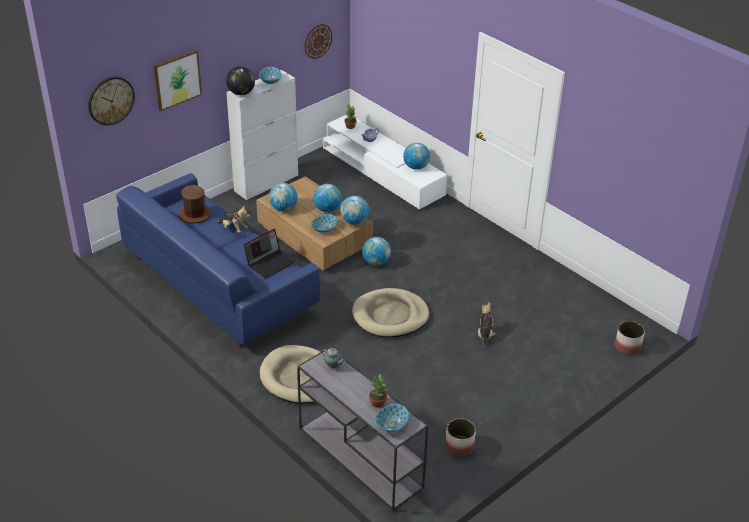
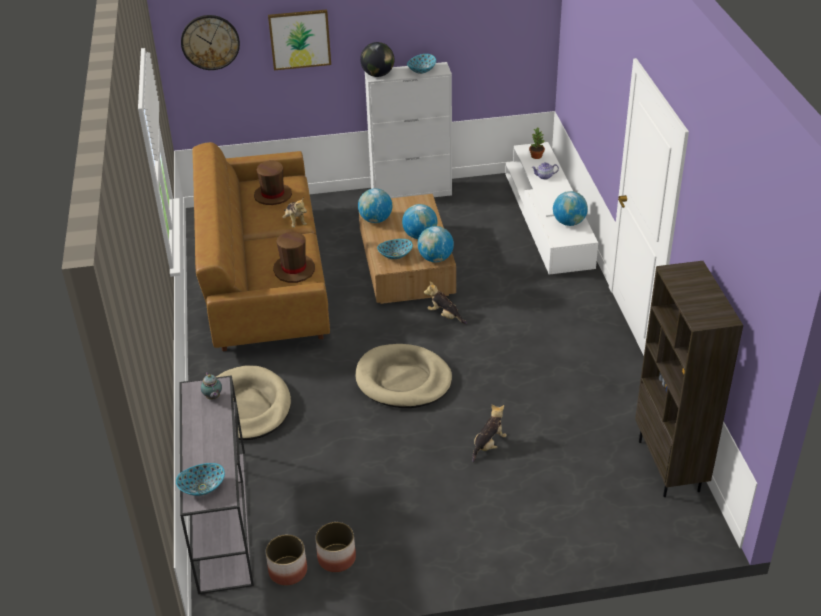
camera: 35 degrees right, 0 degrees up
(217, 283) = (264, 278): blue sofa -> brown sofa
(270, 263) = (294, 269): laptop -> brown hat
(318, 41) = (507, 39): wall clock -> none
(376, 262) = (445, 316): globe -> plush toy
(377, 402) = (215, 456): potted plant -> none
(600, 303) = (670, 466): none -> brown bookcase
(627, 346) = (655, 534): planter -> planter (287, 571)

